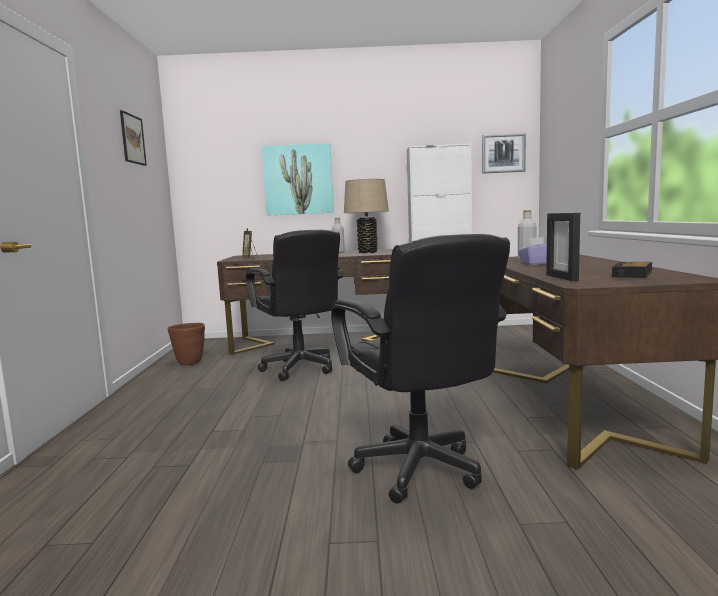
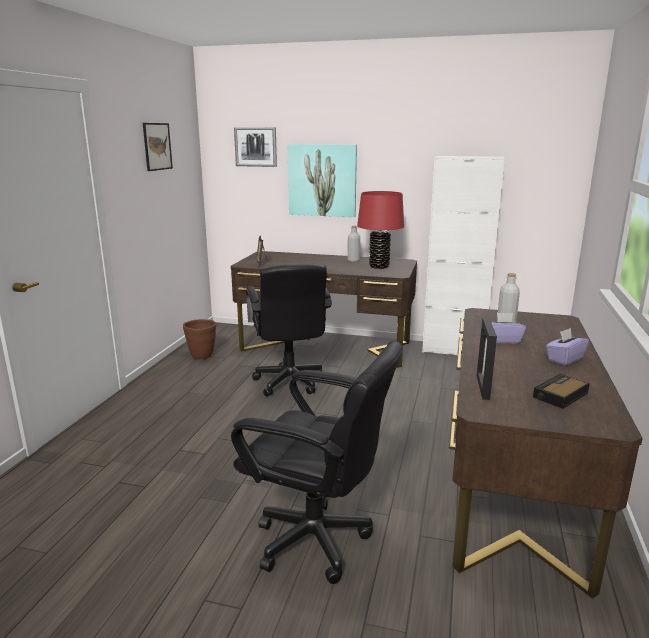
camera: 15 degrees right, 10 degrees up
(367, 252) = (379, 266): beige table lamp -> red table lamp
(422, 473) = (320, 542): black office chair -> black office chair turned 60 degrees counterclockwise
(503, 153) = (548, 165): picture -> picture (256, 146)
(604, 265) = (564, 359): none -> purple tissue box

